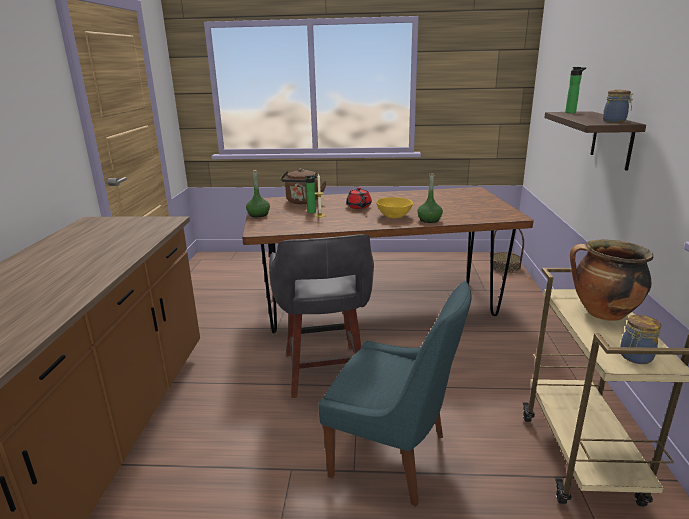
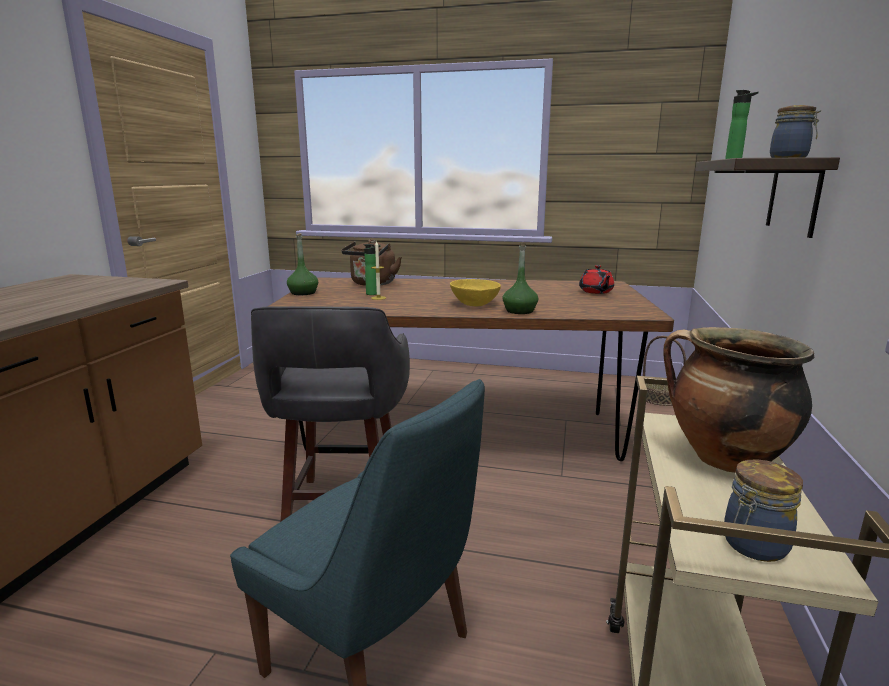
camera: 10 degrees right, 5 degrees down
(359, 207) = (438, 292): red teapot -> red teapot (596, 292)

